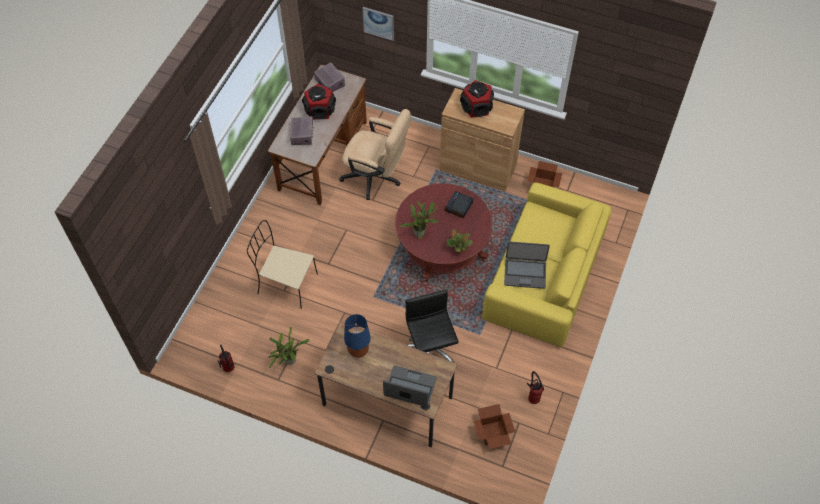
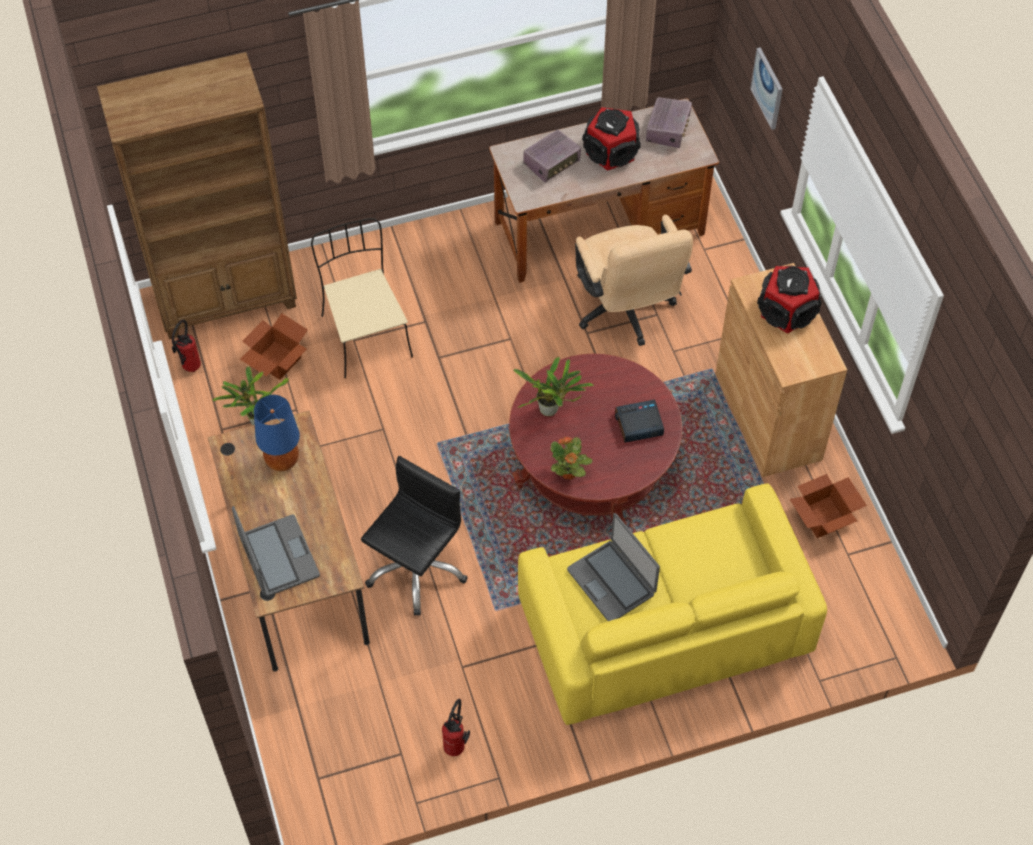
camera: 50 degrees right, 0 degrees up
(206, 326) = (227, 299): none -> brown bookcase
(492, 434) = (356, 732): cardboard box -> cardboard box (276, 360)

